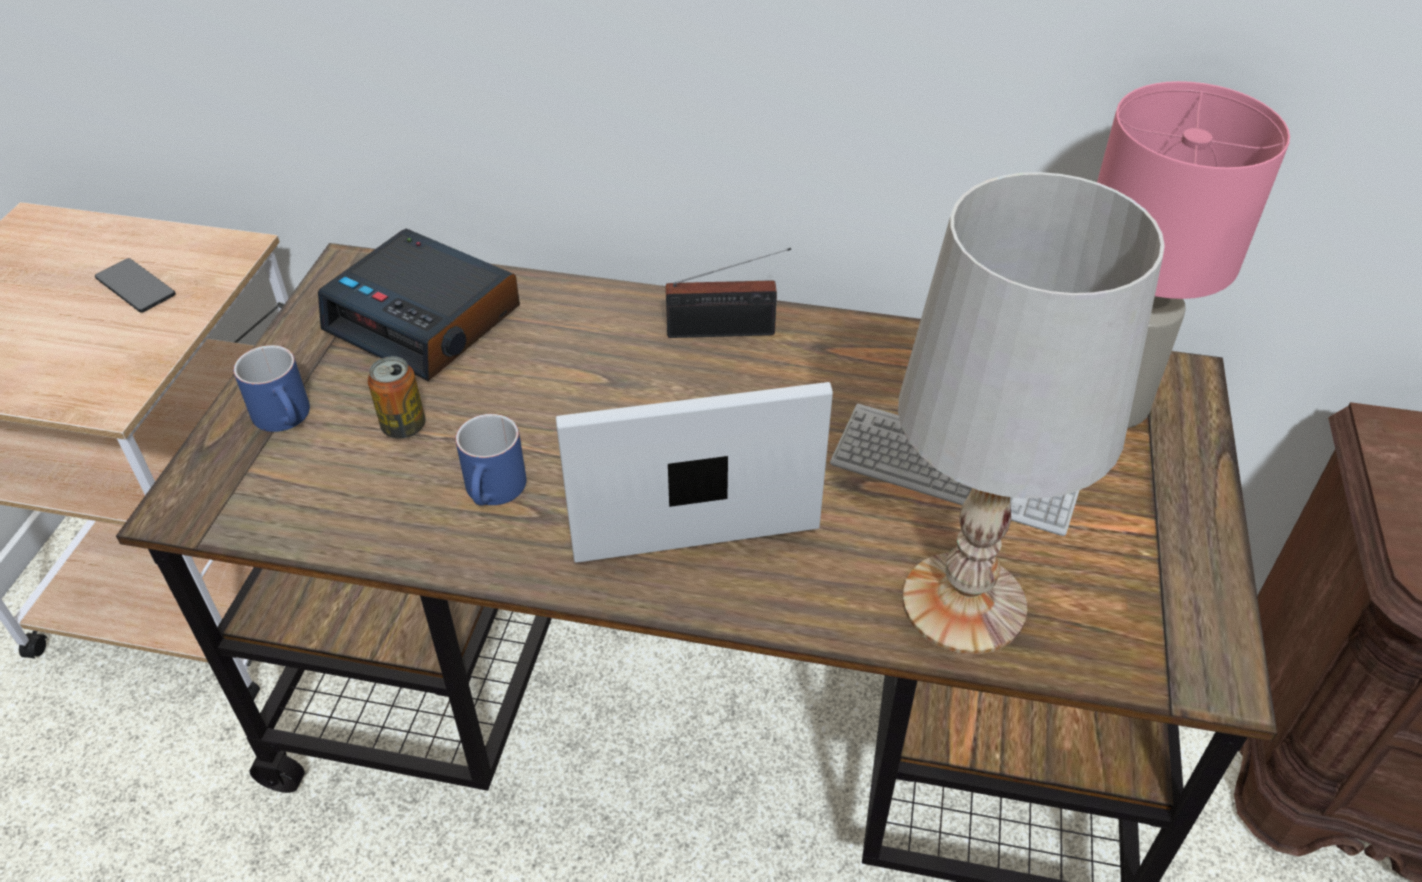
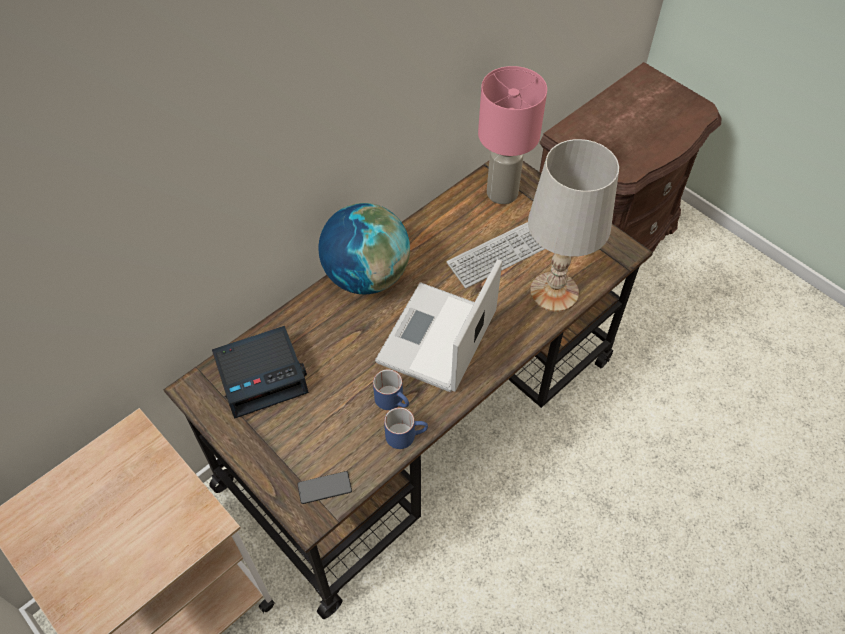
camera: 55 degrees left, 10 degrees up
(136, 287) = (125, 485): phone -> phone (324, 488)
(287, 418) = (284, 456): blue mug -> blue mug (406, 435)
(403, 426) = (327, 415): can -> none
(727, 331) = (366, 276): radio -> globe

